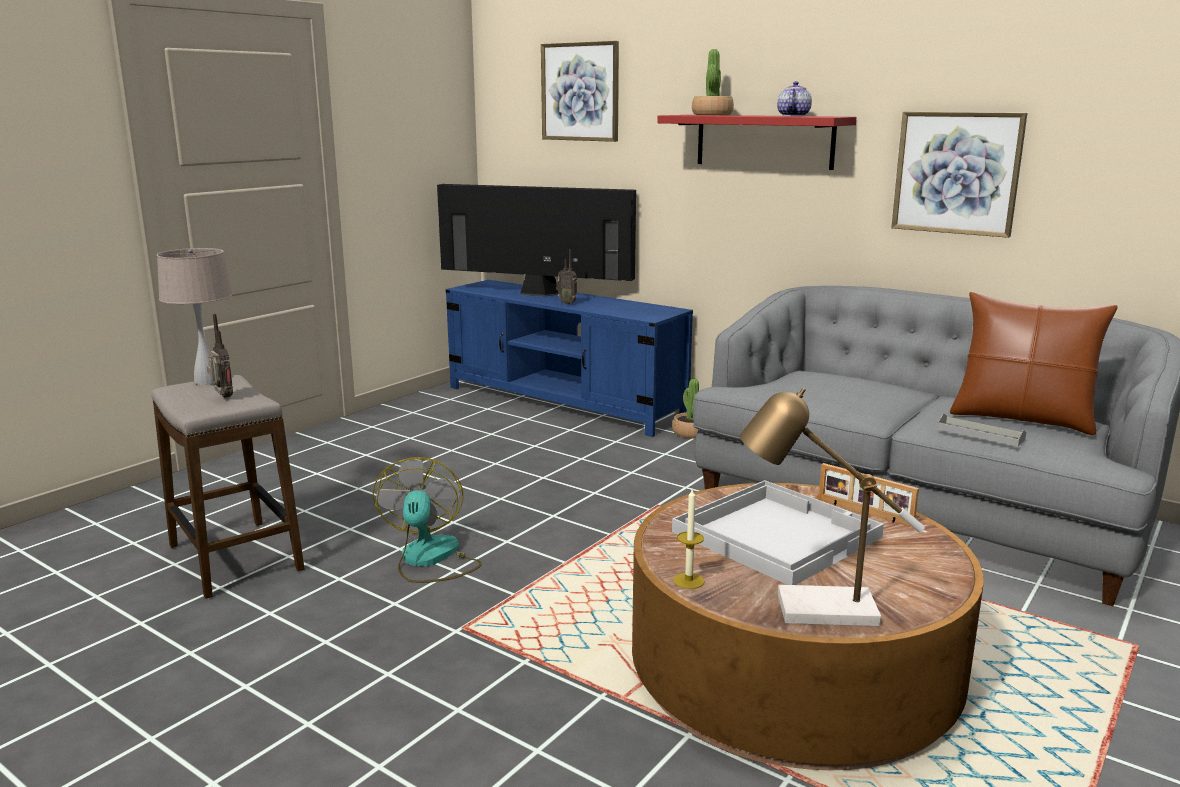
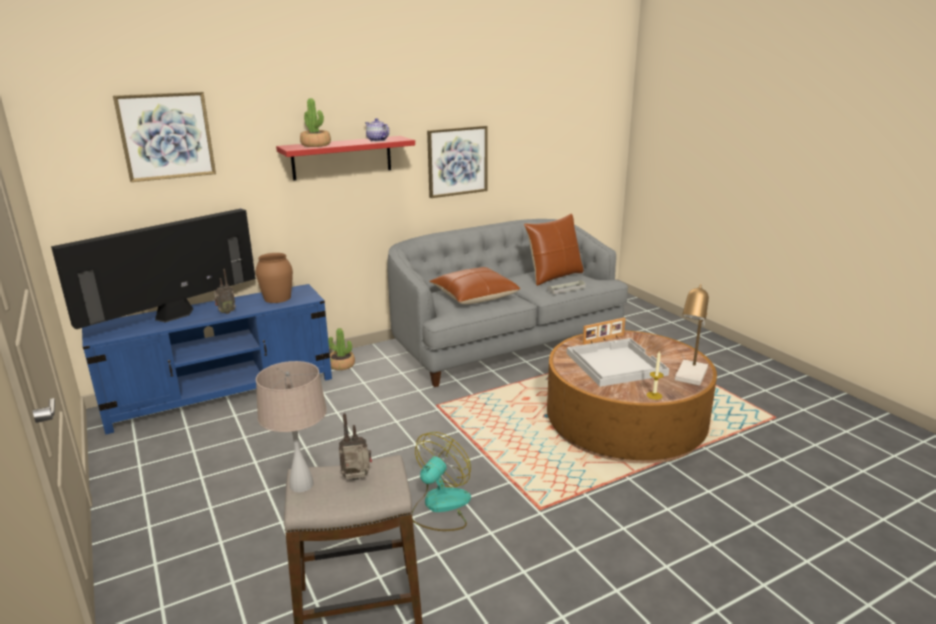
camera: 65 degrees left, 5 degrees up
(430, 560) = (440, 506): fan -> fan turned 105 degrees clockwise
(631, 308) = (278, 298): none -> brown vase
(831, 388) = (474, 296): none -> brown pillow

